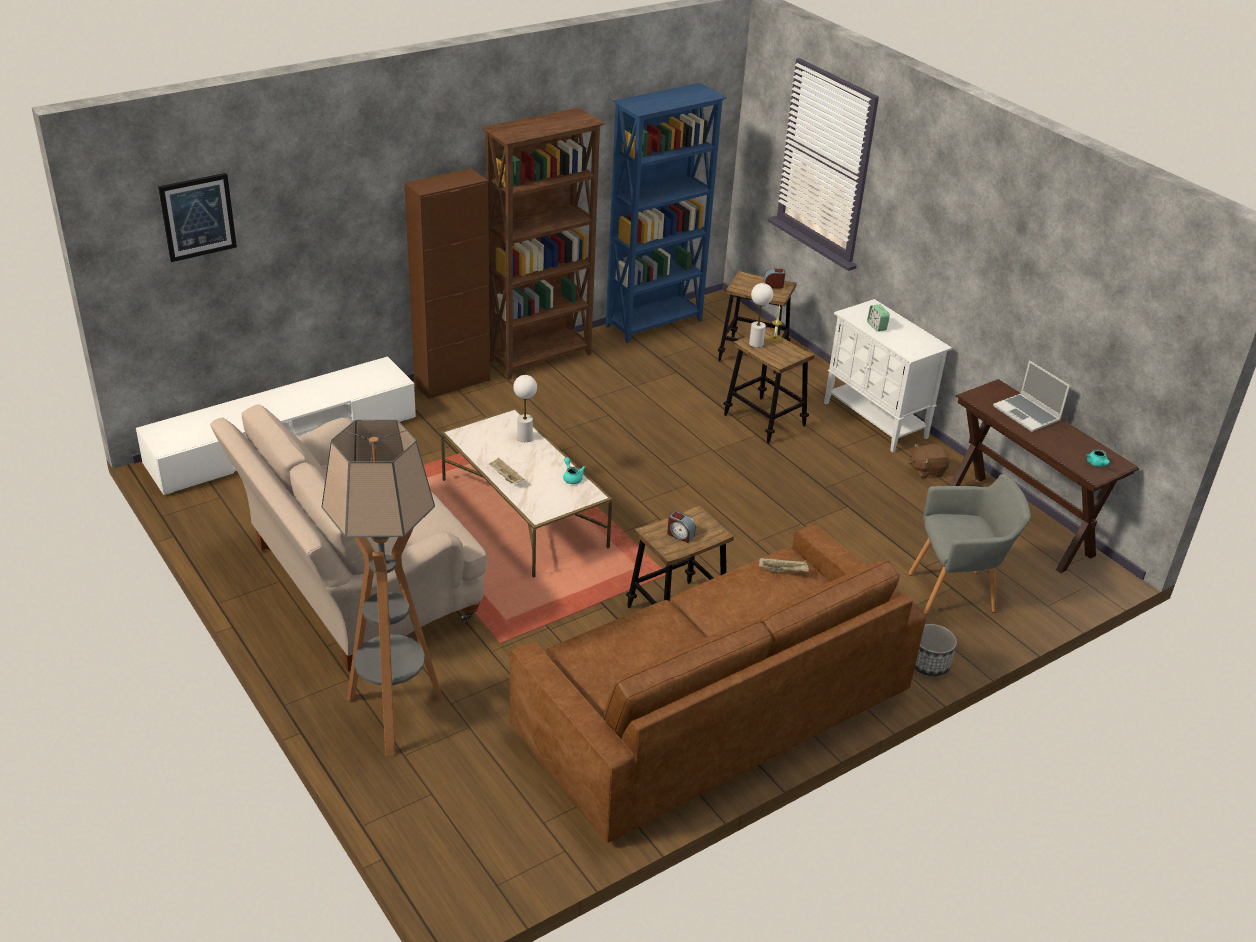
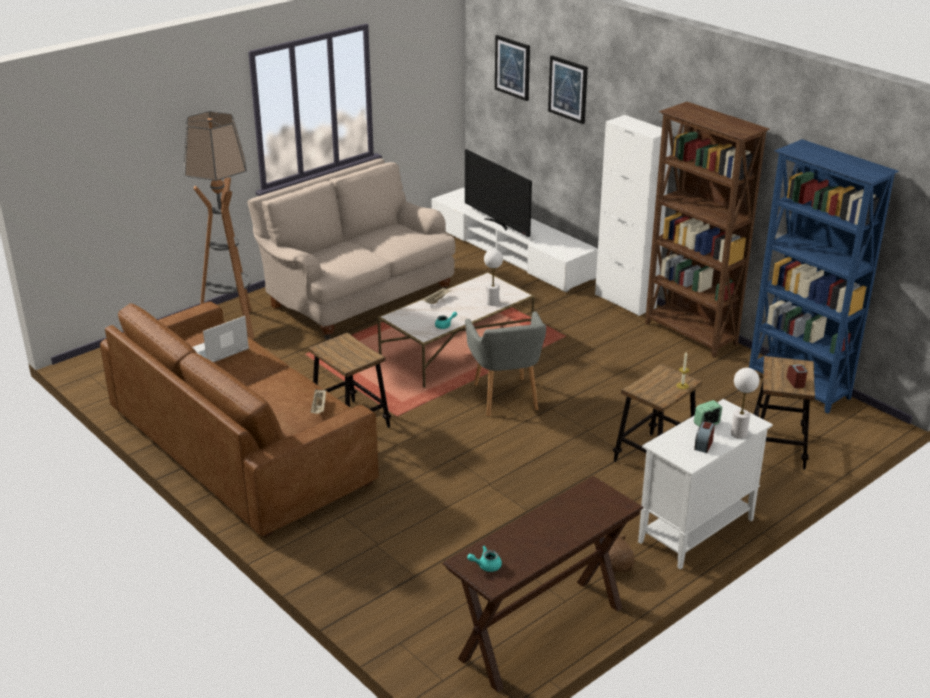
camera: 85 degrees right, 5 degrees down
(278, 415) = (498, 224): none -> television
(303, 197) = (568, 89): none -> picture
(452, 382) = (625, 301): brown cabinet -> white cabinet
(680, 535) = (344, 351): alarm clock -> alarm clock (703, 445)
(756, 344) = (663, 375): white table lamp -> white table lamp (739, 433)
(929, 664) = (302, 556): planter -> none
(956, 592) = (407, 578): grey armchair -> grey armchair (506, 399)
(1027, 414) = (572, 522): laptop -> laptop (219, 350)

